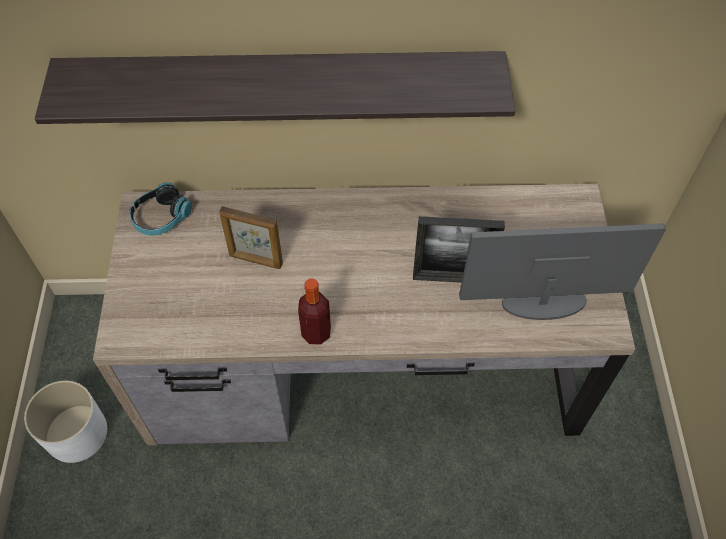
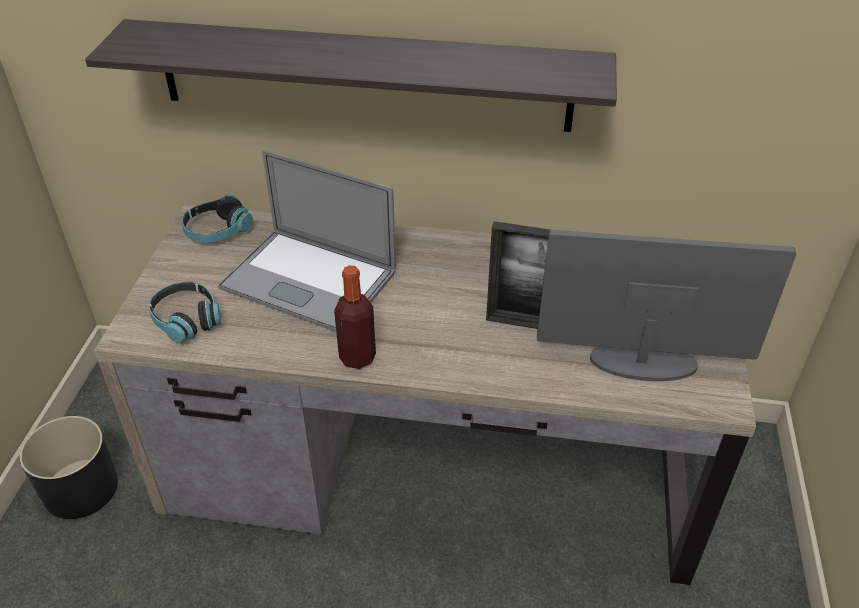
camera: 10 degrees right, 15 degrees down
(77, 433) = (81, 488): white planter -> black planter
(163, 317) = (187, 320): none -> headphones
(255, 260) = (308, 280): picture frame -> laptop

